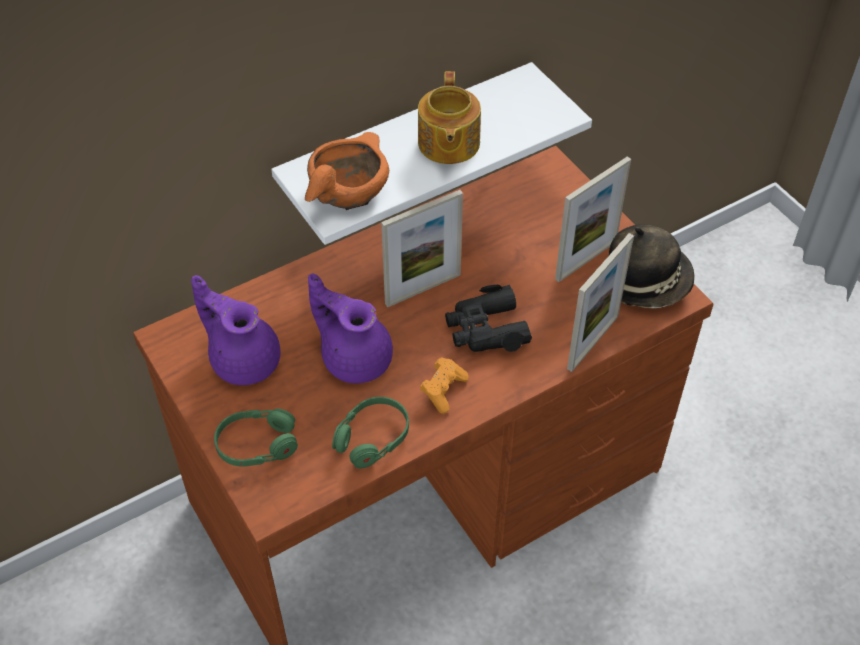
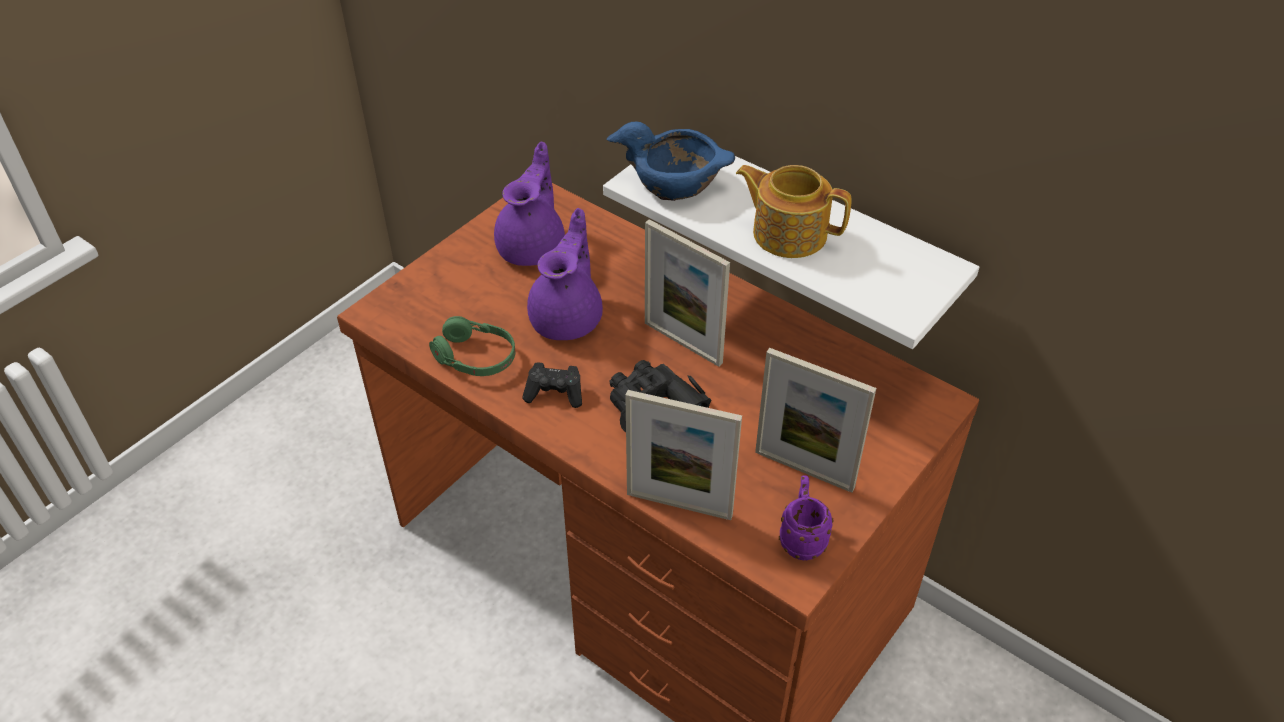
camera: 70 degrees right, 5 degrees down
(257, 444) = (440, 284): green headphones -> none
(348, 189) = (676, 182): orange bowl -> blue bowl
(443, 390) = (555, 393): orange game controller -> black game controller
(448, 144) = (788, 233): teapot -> teapot turned 45 degrees clockwise
(647, 282) = (801, 537): hat -> purple mug

